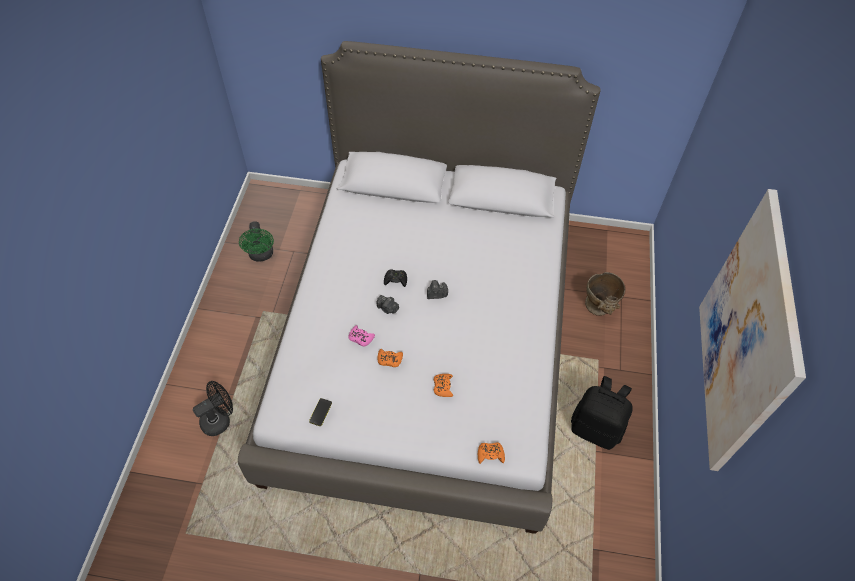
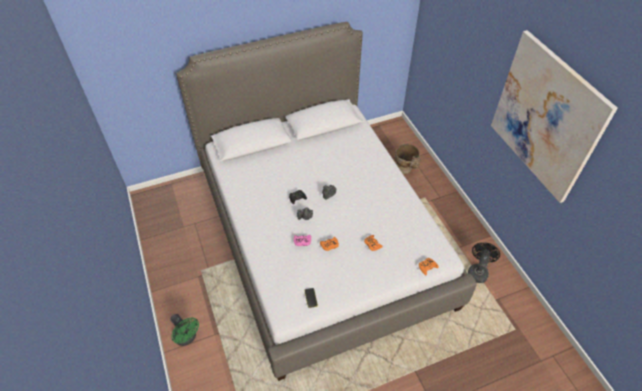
camera: 30 degrees left, 5 degrees down
(220, 419) = (220, 353): black fan -> black fan (478, 271)
(261, 255) = (174, 236): green fan -> green fan (187, 338)
(596, 428) = (450, 234): black backpack -> none

